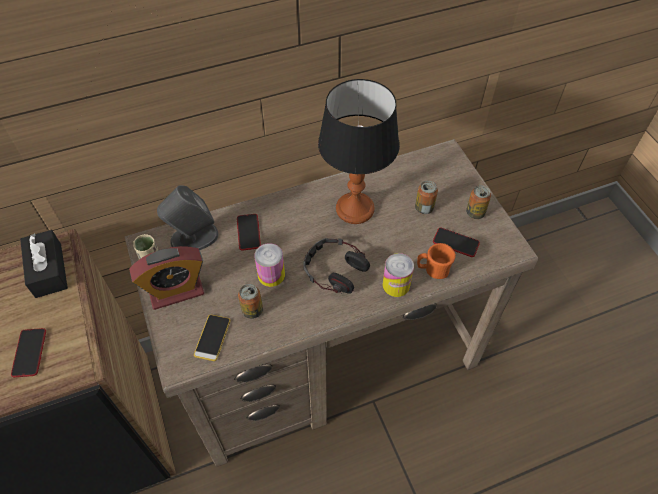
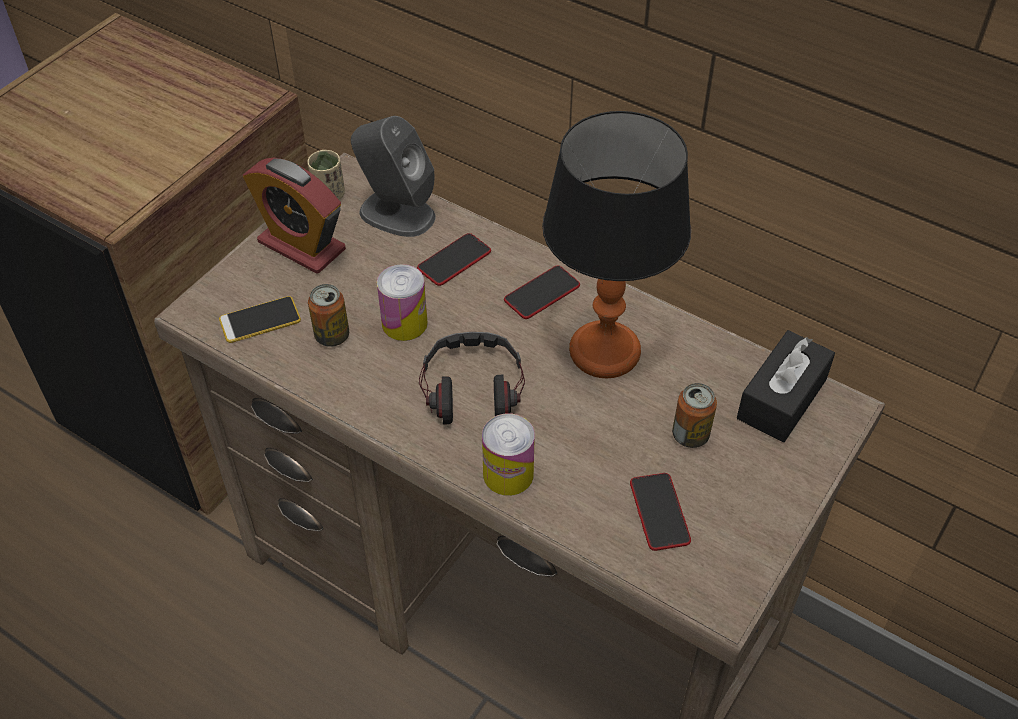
camera: 55 degrees right, 5 degrees down
(29, 353) = (102, 164): phone -> phone (542, 293)
(48, 270) = (220, 110): black tissue box -> black tissue box (782, 398)
(433, 270) = (577, 508): orange mug -> none
(475, 213) = (748, 509): can -> none

